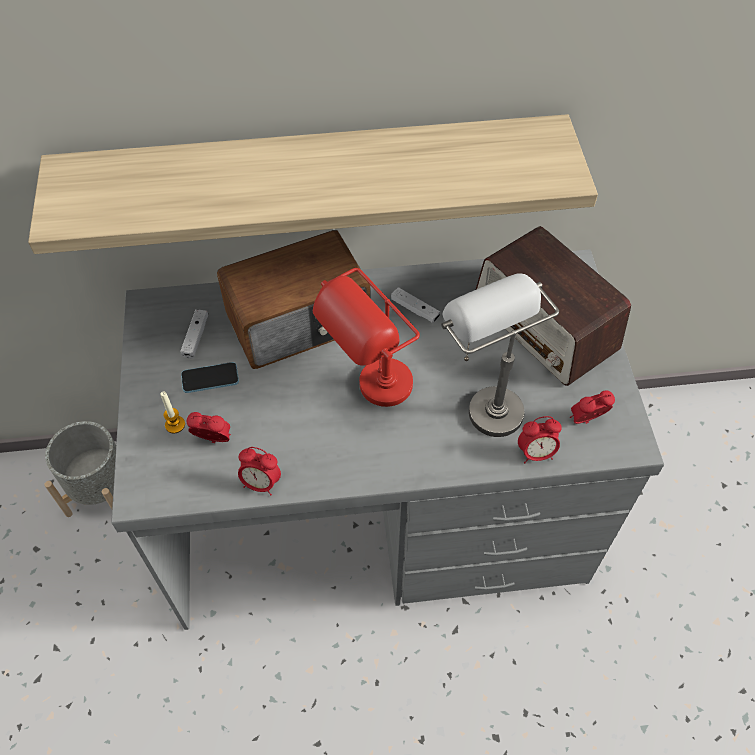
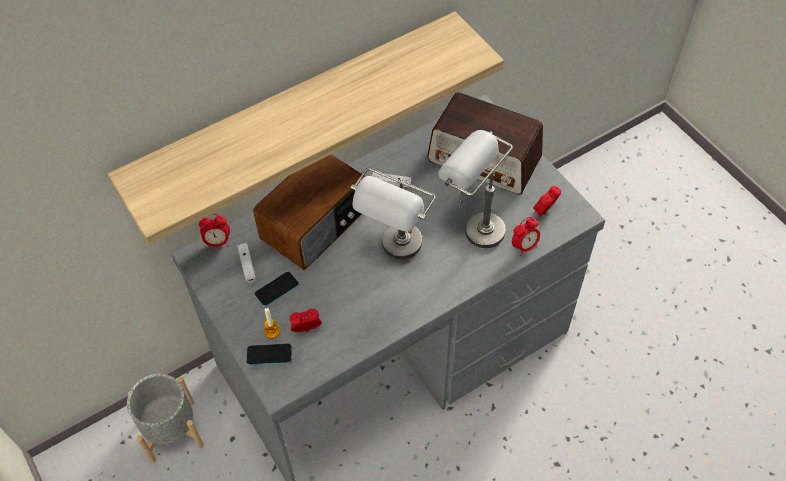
camera: 25 degrees left, 0 degrees up
(154, 451) = (269, 355): none -> phone
(261, 483) = (357, 343): alarm clock -> alarm clock (218, 242)
(371, 395) = (396, 253): red table lamp -> grey table lamp

